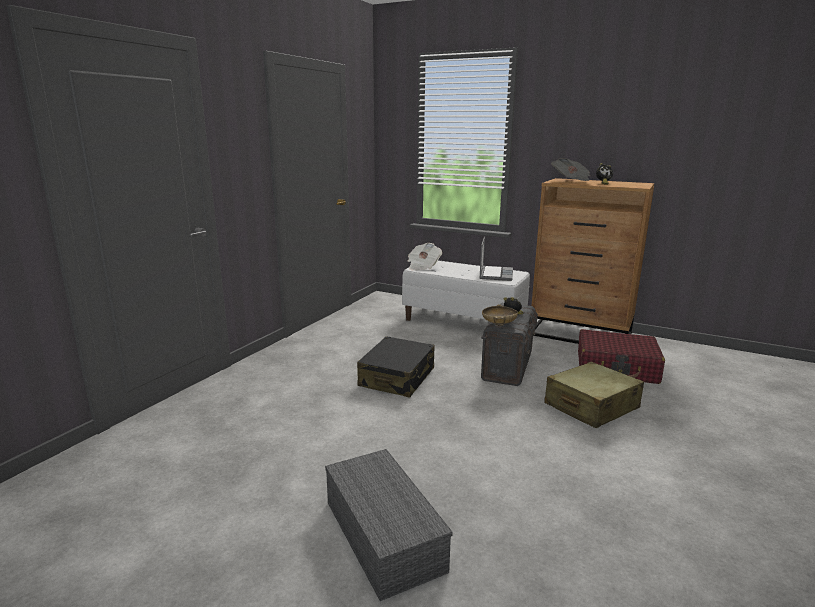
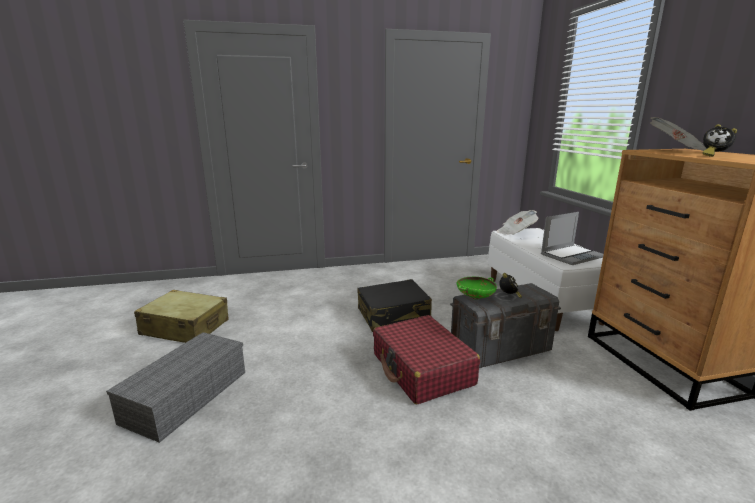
camera: 50 degrees right, 0 degrees up
(499, 324) = (475, 297): beige bowl -> green bowl
(591, 406) = (504, 429): beige suitcase -> beige suitcase (185, 328)
(616, 367) = (633, 417): red suitcase -> red suitcase (422, 369)

